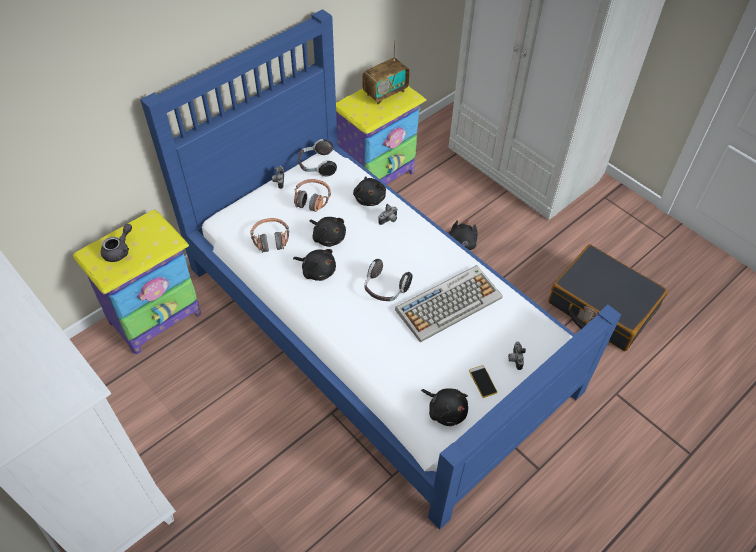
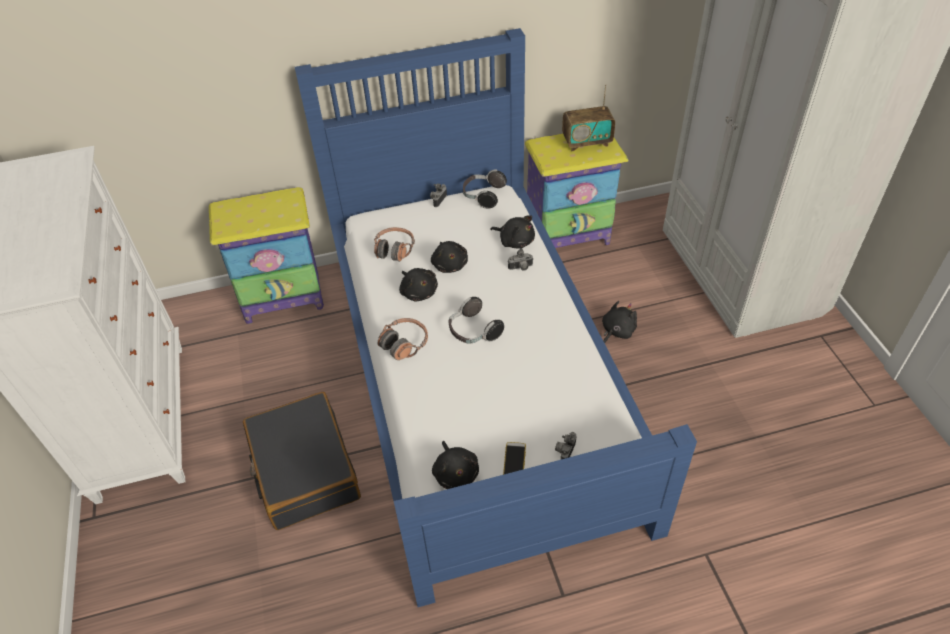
camera: 30 degrees right, 5 degrees down
(119, 250) = (247, 212): grey teapot -> none
(312, 199) = (457, 225): headphones -> headphones (404, 344)
(369, 198) = (515, 241): black plush toy -> black plush toy turned 75 degrees counterclockwise
(449, 303) = (530, 368): keyboard -> none
(602, 306) = (745, 452): black suitcase -> black suitcase (304, 469)

